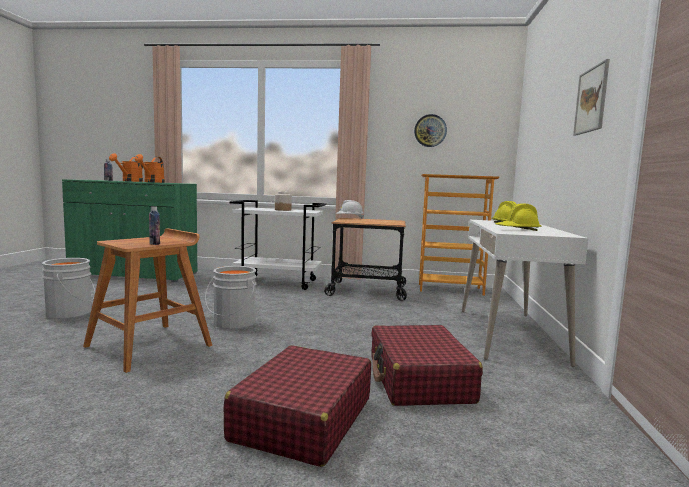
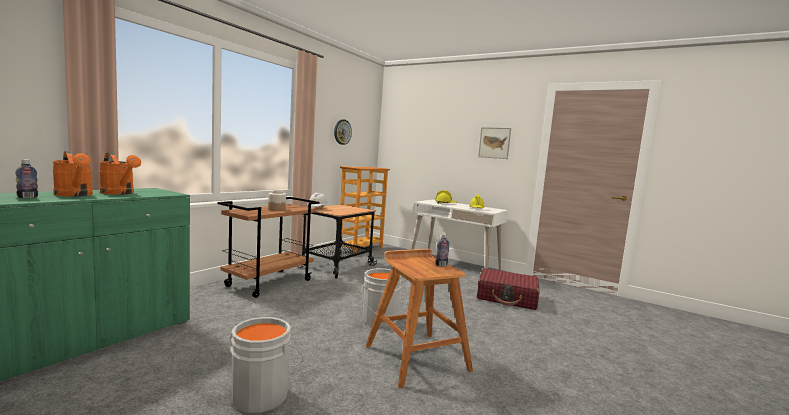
camera: 65 degrees left, 0 degrees up
(279, 282) = (269, 283): white cart -> brown cart
(302, 419) = (549, 330): red suitcase -> none

